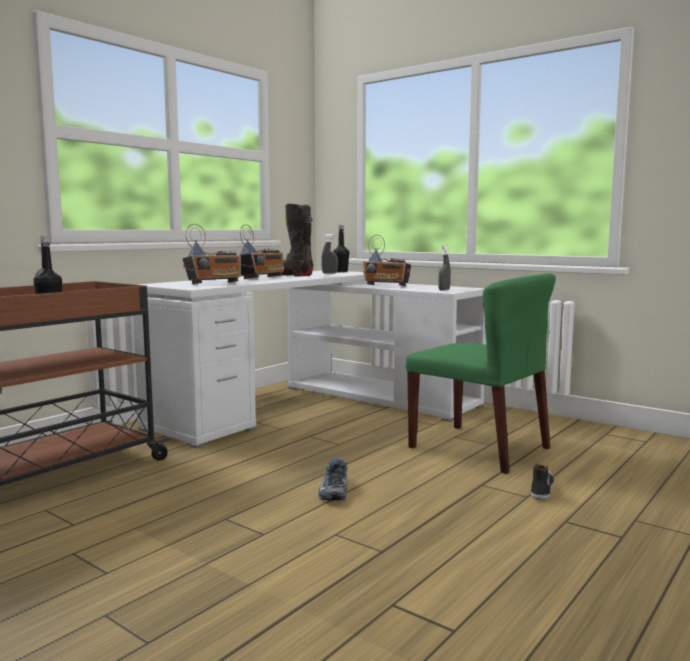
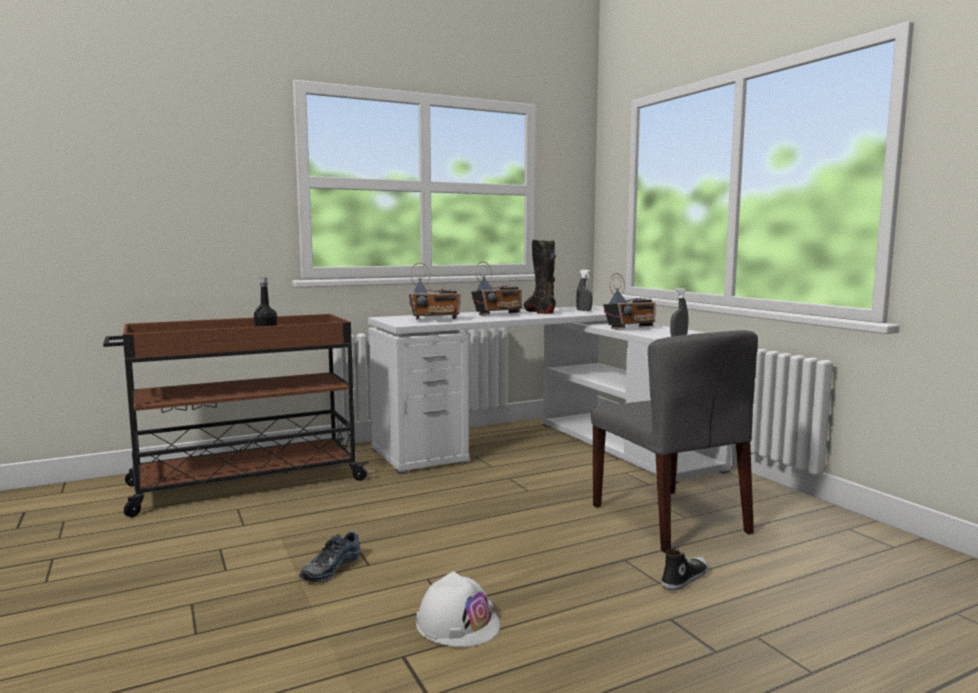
camera: 25 degrees right, 0 degrees up
(333, 490) = (471, 536): shoe -> shoe (330, 567)
(341, 272) = (601, 309): black bottle -> none
(386, 286) = (630, 328): radio -> radio turned 75 degrees counterclockwise
(408, 565) = (458, 623): none -> white hard hat
(480, 448) = (670, 519): green chair -> grey chair

